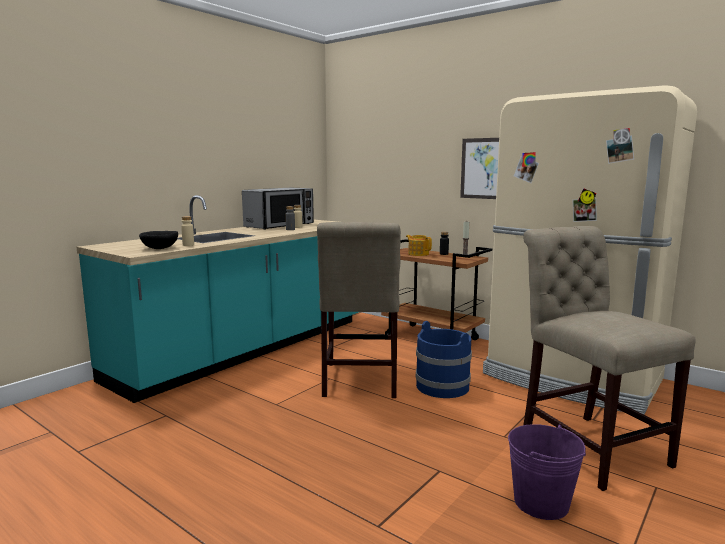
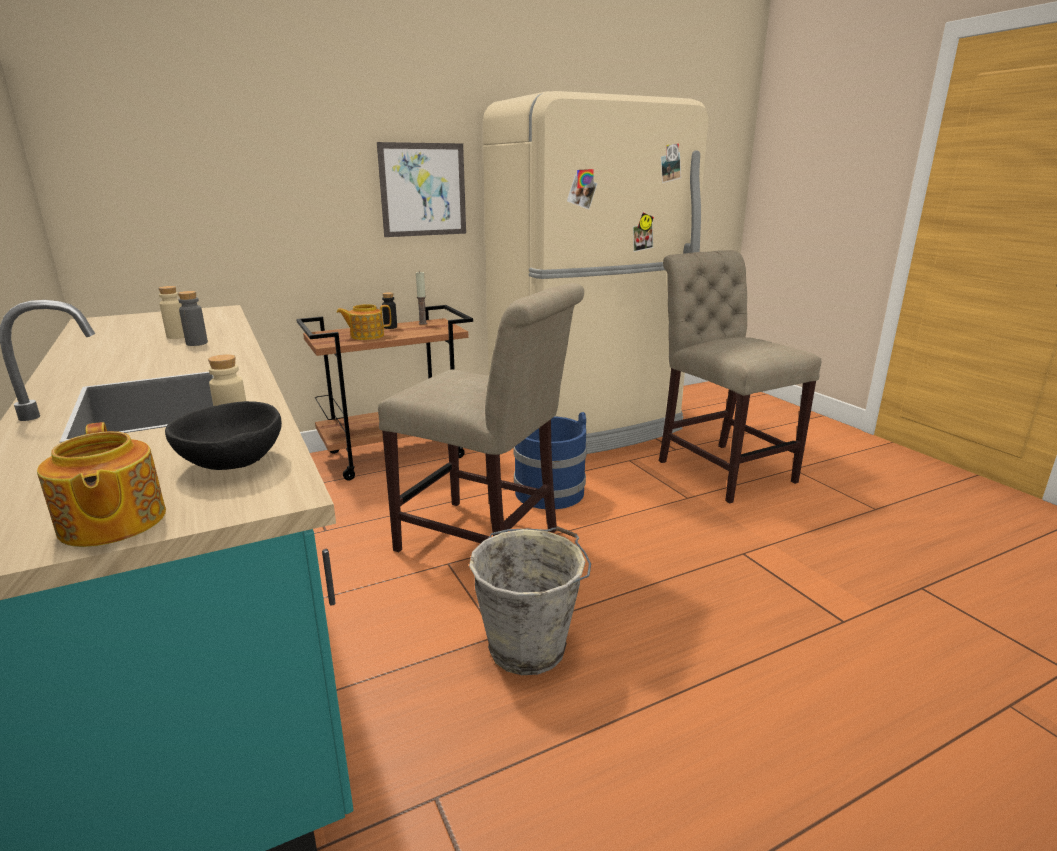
camera: 65 degrees left, 10 degrees up
(114, 248) = (111, 523): none -> teapot
(272, 414) = (529, 646): none -> grey bucket
(280, 225) = (111, 343): microwave -> none
(541, 502) = (809, 521): purple bucket -> none
(588, 445) = (720, 468): beige chair -> beige chair turned 60 degrees clockwise

